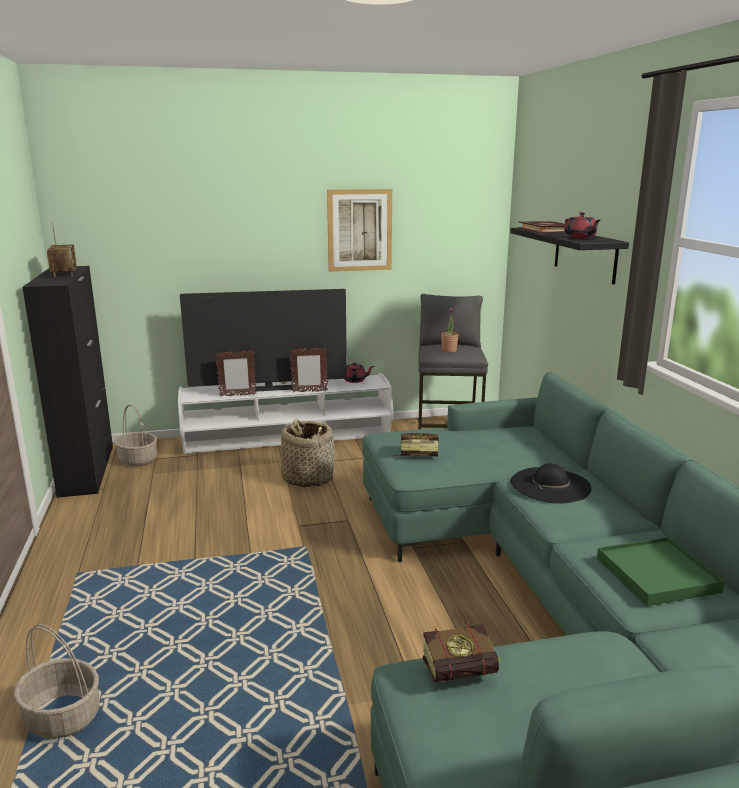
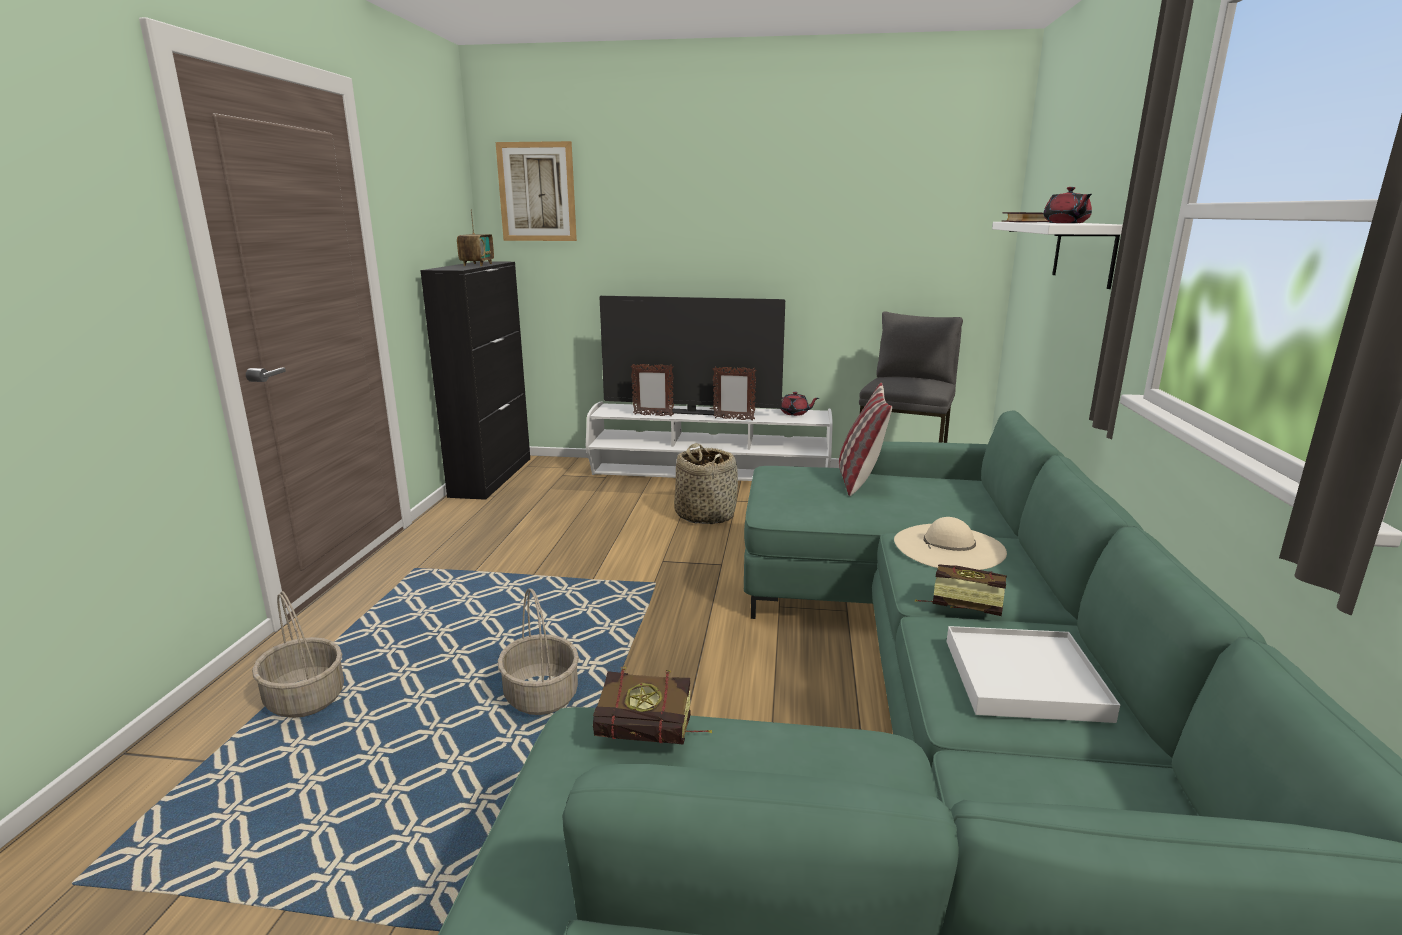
camera: 20 degrees right, 0 degrees up
(137, 460) = (544, 474): basket -> basket (540, 695)
(359, 230) = (815, 231): picture -> picture (537, 192)
(414, 454) = (796, 490): book -> book (958, 603)
(449, 351) = (904, 382): potted plant -> none
(452, 437) = (859, 479): none -> pillow
(550, 485) = (948, 547): black hat -> beige hat
(585, 254) = (1084, 252): black shelf -> white shelf
(657, 575) = (1024, 678): green tray -> white tray

